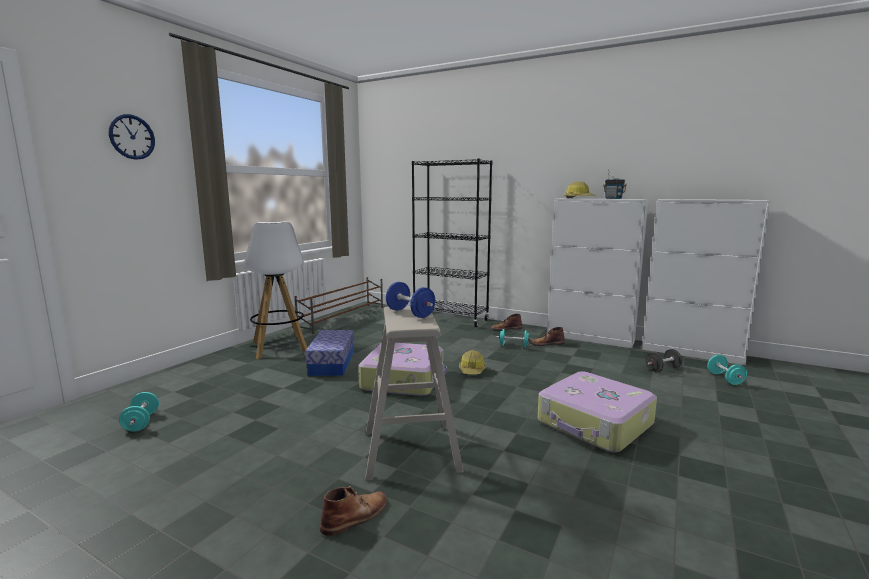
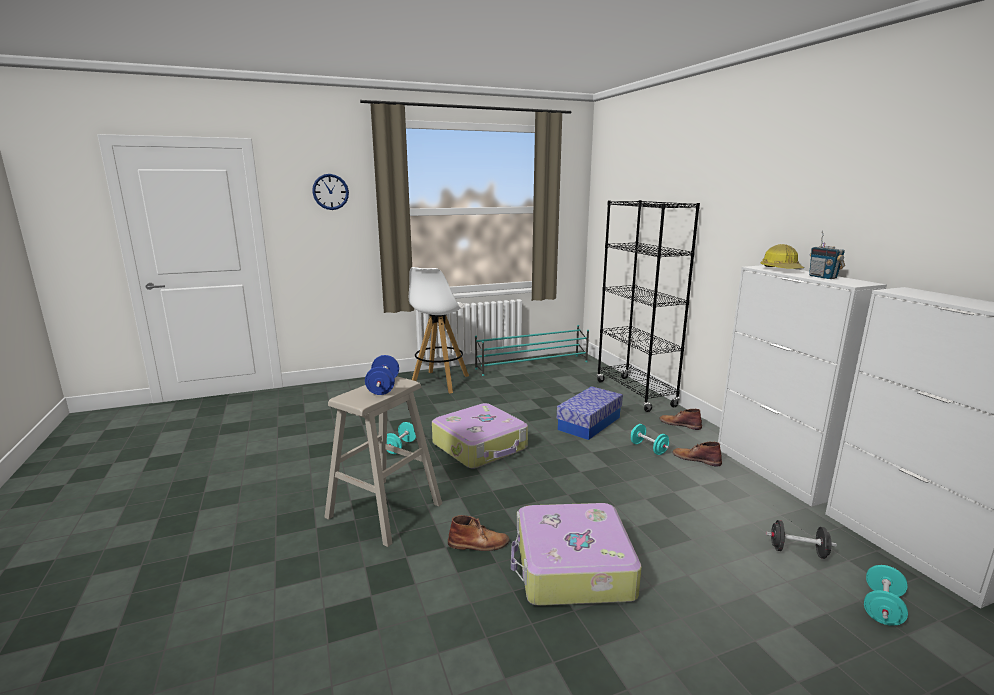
camera: 40 degrees right, 5 degrees up
(141, 422) = (285, 417): turquoise dumbbell -> turquoise dumbbell (400, 447)
(332, 363) = (452, 410): storage box -> storage box (589, 423)
(344, 318) = (533, 365): brown shoe rack -> turquoise shoe rack
(356, 516) = (283, 538): brown boot -> brown boot (479, 543)
(472, 370) = (554, 460): hard hat -> none

